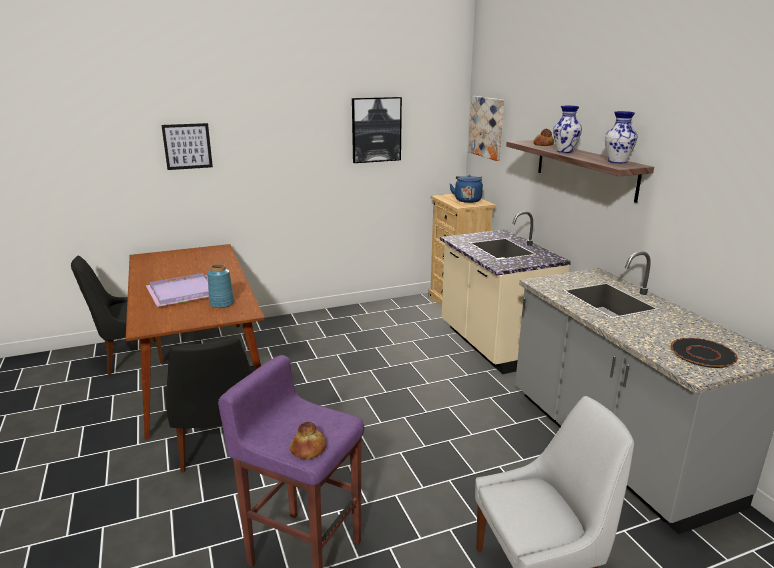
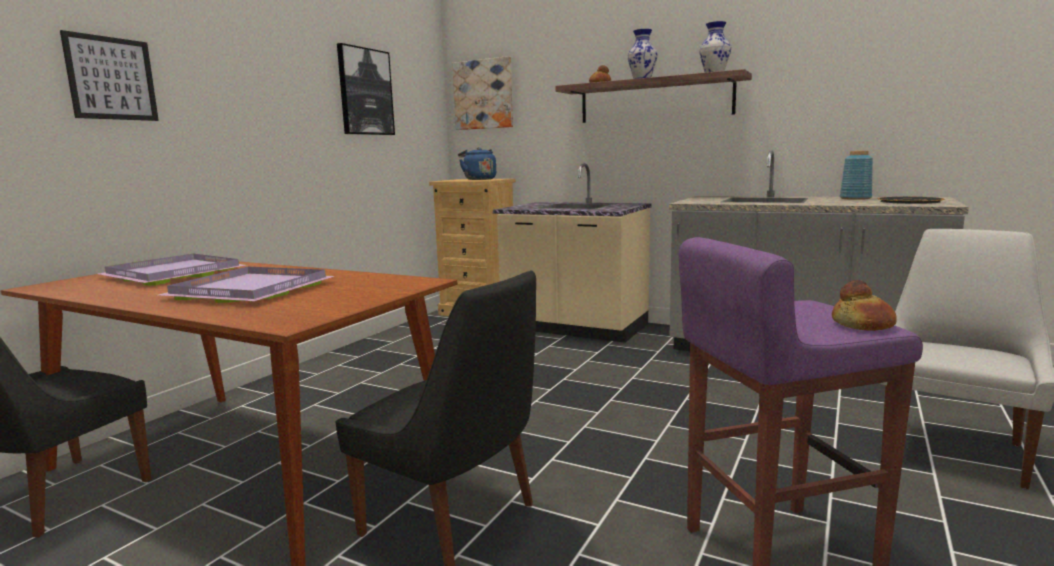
camera: 40 degrees left, 10 degrees down
(191, 262) = (173, 274): none -> purple tray
(222, 303) = (355, 284): blue vase -> blue vase (854, 198)

